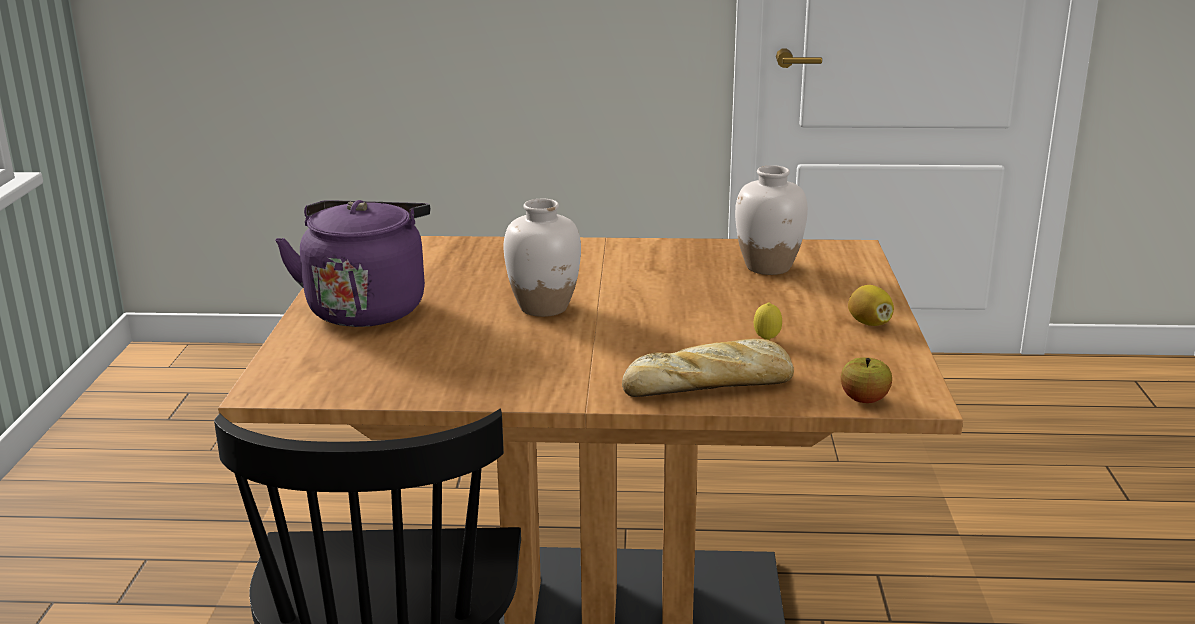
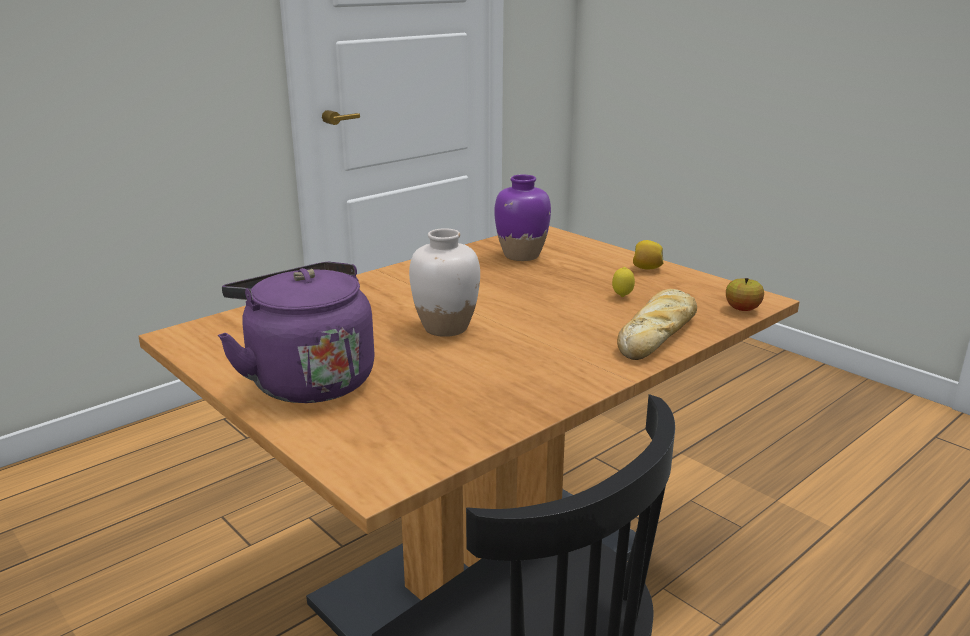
camera: 45 degrees left, 0 degrees up
(768, 267) = (522, 255): white vase -> purple vase

